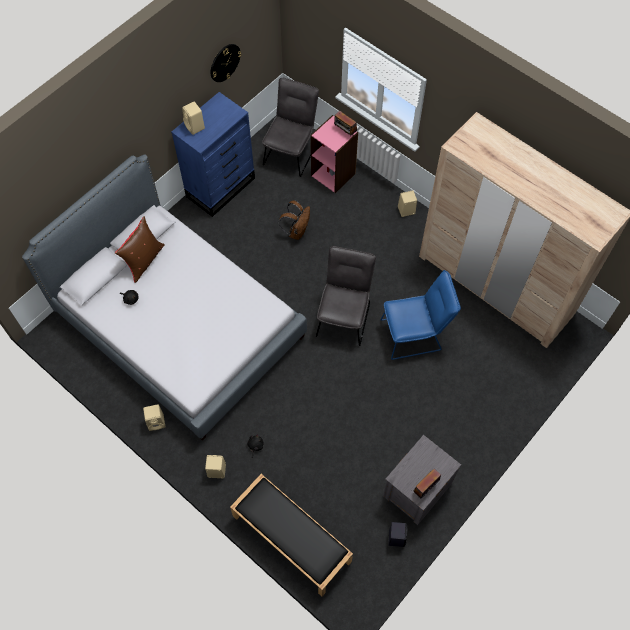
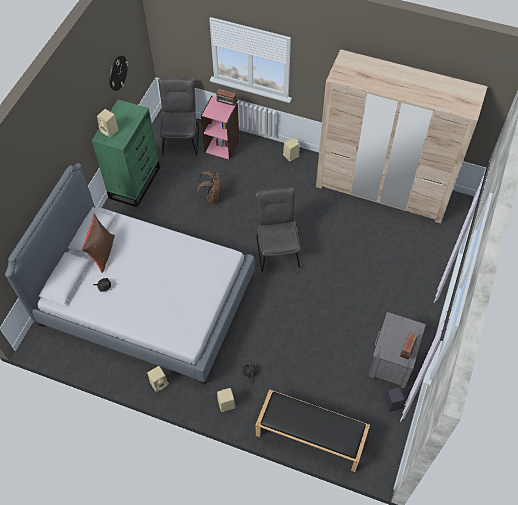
camera: 20 degrees left, 5 degrees down
(221, 187) = (135, 182): blue dresser -> green dresser
(415, 334) = (338, 245): blue chair -> none

